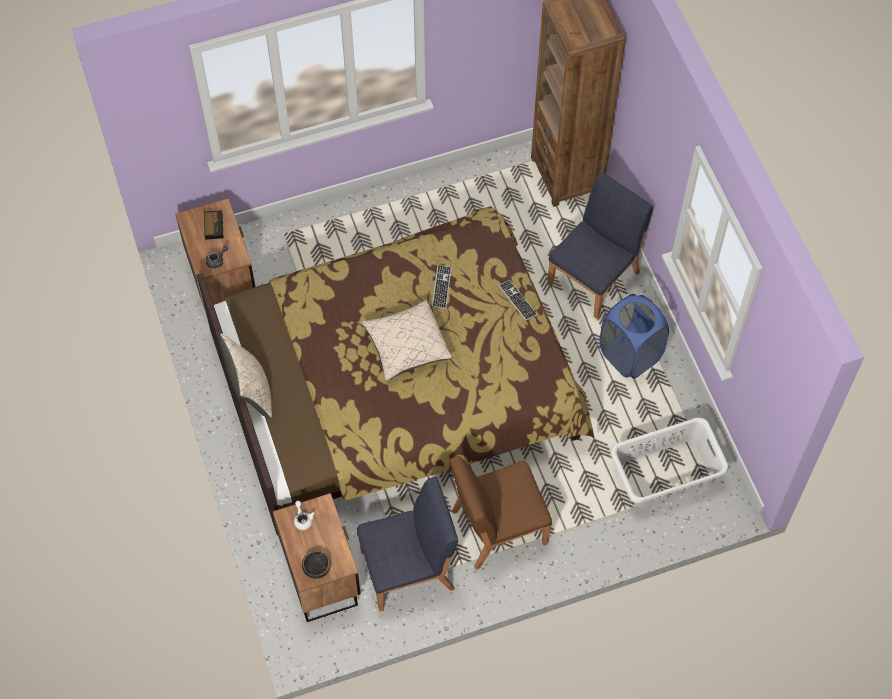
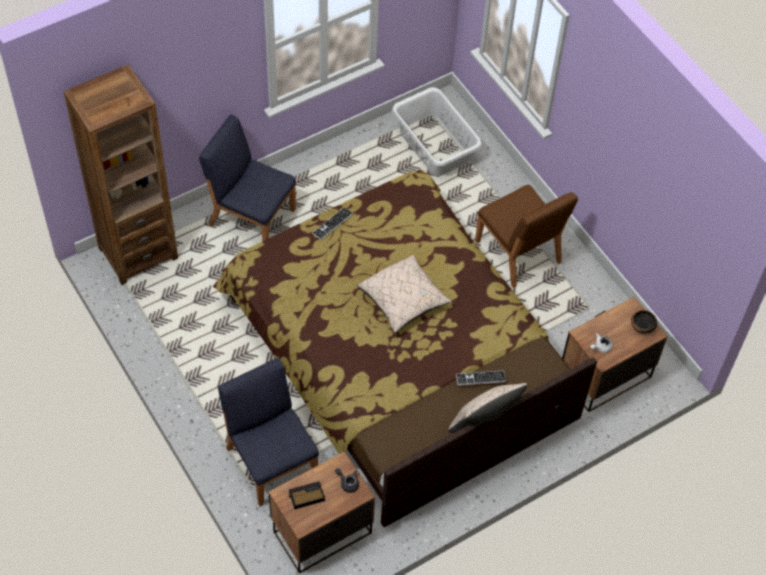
camera: 105 degrees left, 5 degrees down
(409, 569) = (578, 310): blue chair -> blue chair (271, 461)
(441, 287) = (332, 284): keyboard -> keyboard (480, 378)
(629, 355) = (326, 182): blue laundry basket -> none

